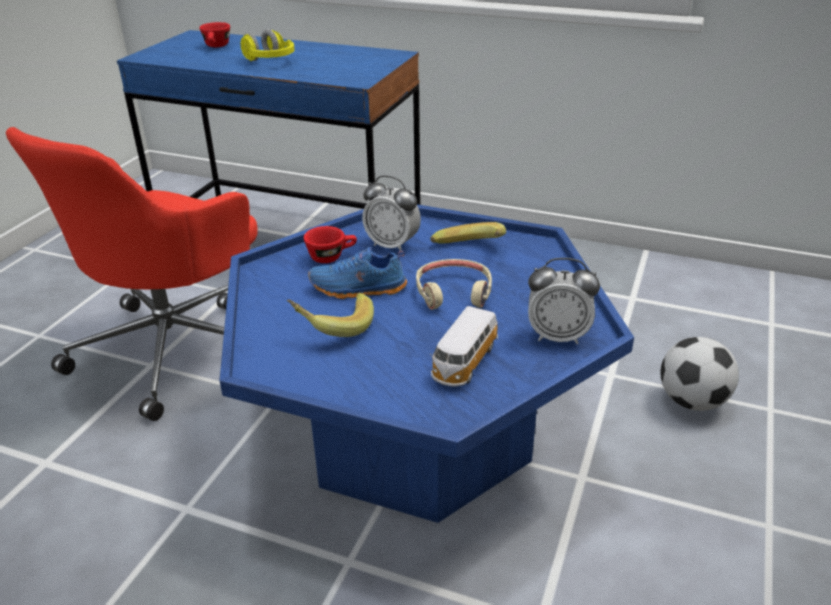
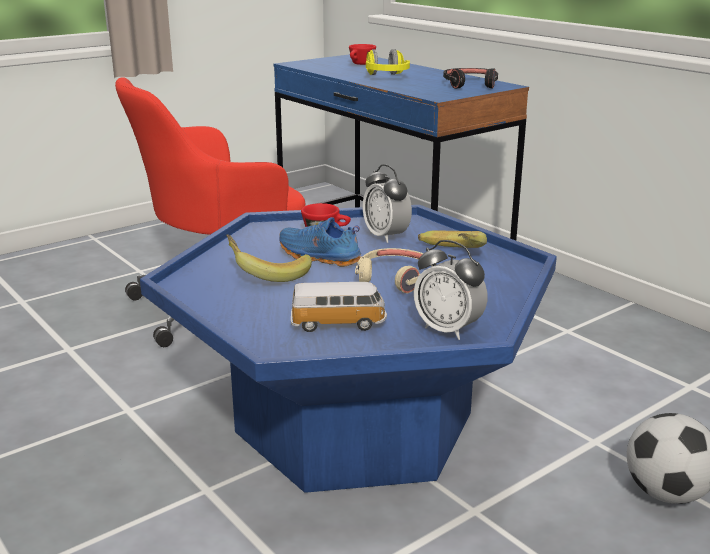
camera: 30 degrees right, 10 degrees down
(365, 58) = (470, 84): none -> black headphones
(463, 363) = (339, 323): toy car -> toy car turned 150 degrees counterclockwise

